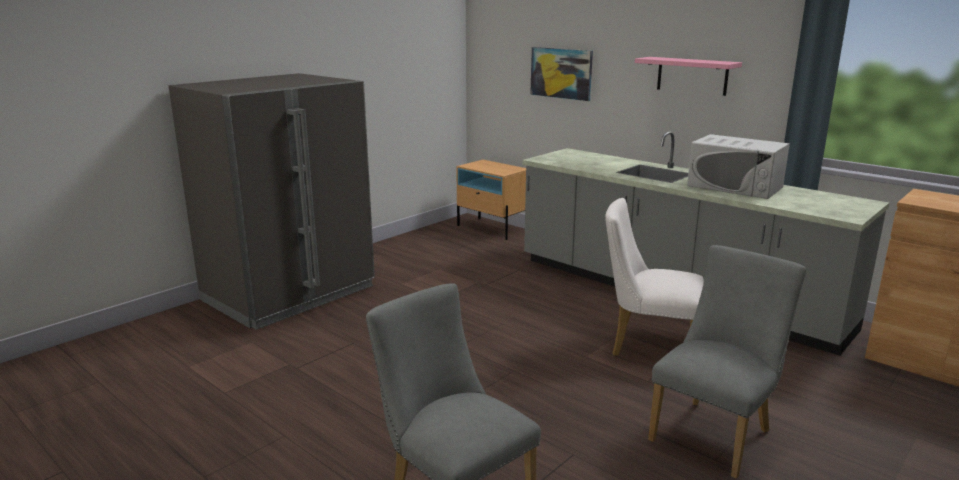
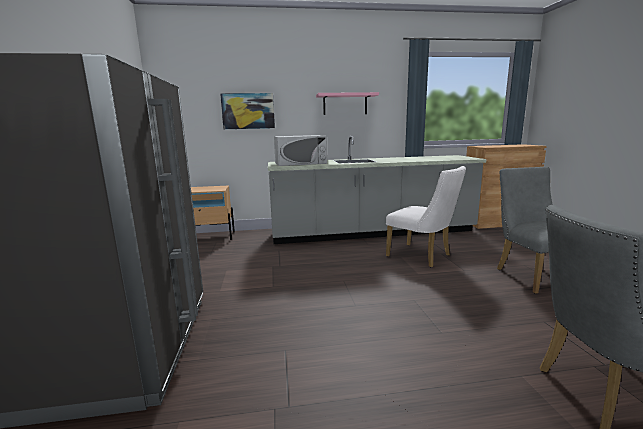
camera: 50 degrees left, 5 degrees down
(646, 345) = (422, 256): white chair -> white chair turned 105 degrees counterclockwise
(735, 186) = (402, 159): white microwave -> white microwave (300, 163)

